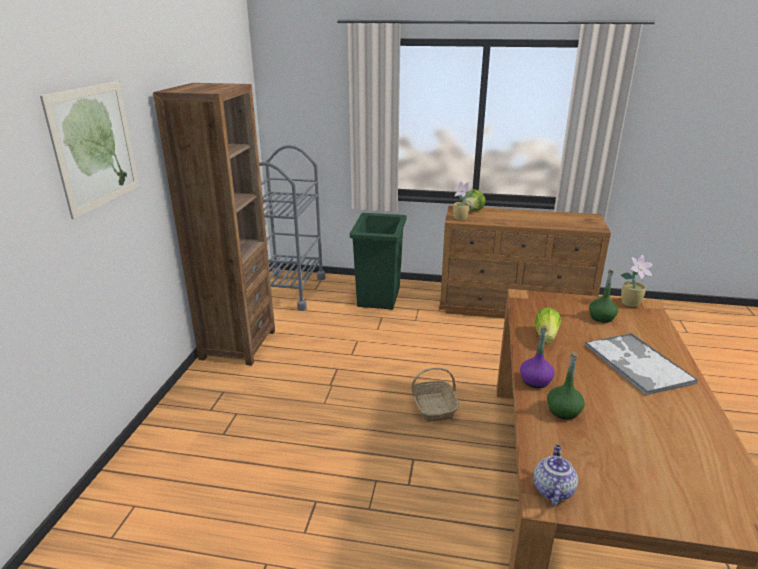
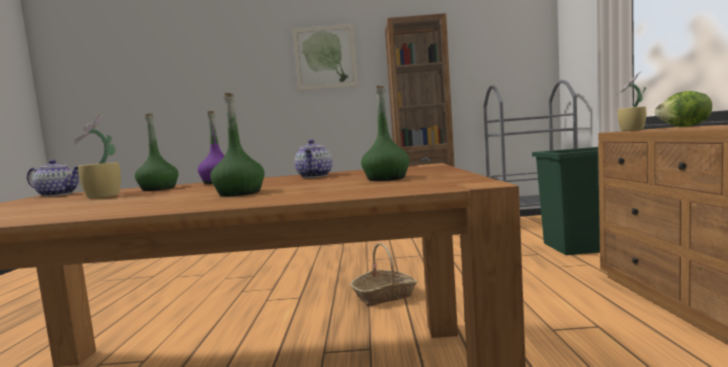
camera: 80 degrees right, 20 degrees down
(546, 336) = (315, 176): lettuce -> teapot
(631, 303) = (465, 179): potted plant -> potted plant (102, 197)
(636, 363) = (240, 193): tray -> green bottle

